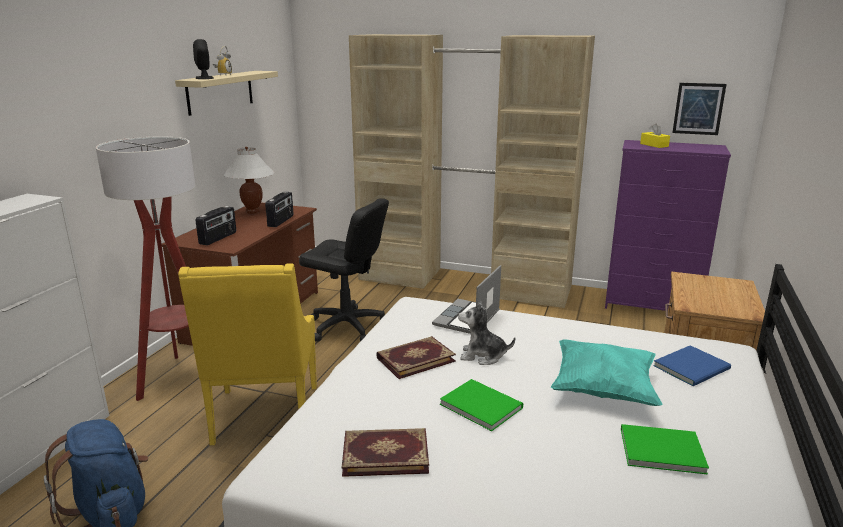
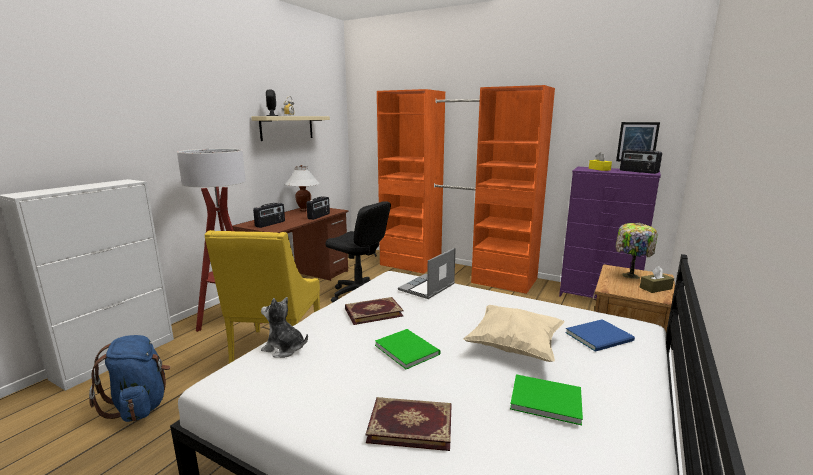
camera: 10 degrees right, 5 degrees down
(385, 454) = (313, 377): book -> book (410, 424)
(464, 282) = (455, 271): beige wardrobe -> orange wardrobe
(482, 356) = (426, 314): plush toy -> plush toy (284, 349)
(603, 390) = (514, 347): turquoise pillow -> beige pillow
(702, 148) = (638, 171): none -> radio
(706, 286) = (629, 276): none -> table lamp
(739, 301) = (655, 288): none -> brown tissue box

